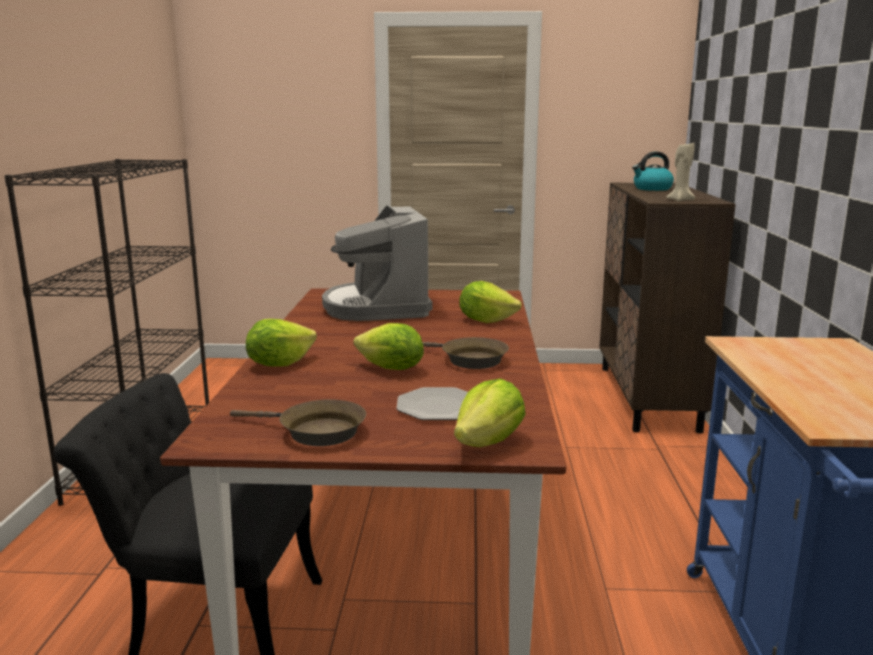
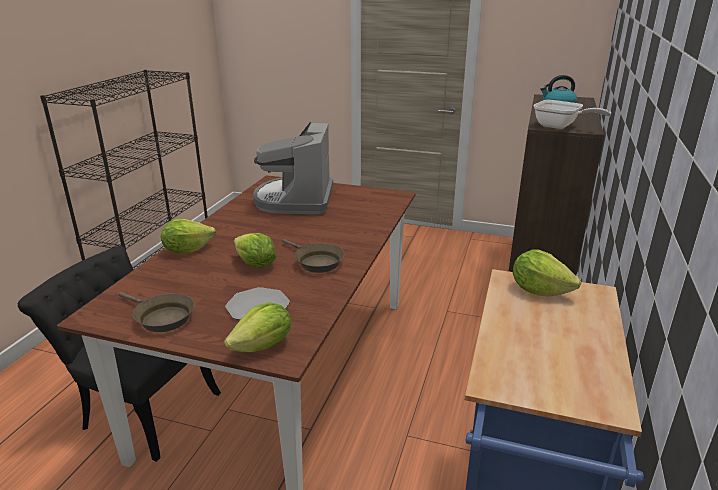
camera: 15 degrees right, 10 degrees up
(486, 320) = (362, 222): lettuce -> lettuce (539, 290)
(680, 200) = (560, 127): beige candle -> frying pan

